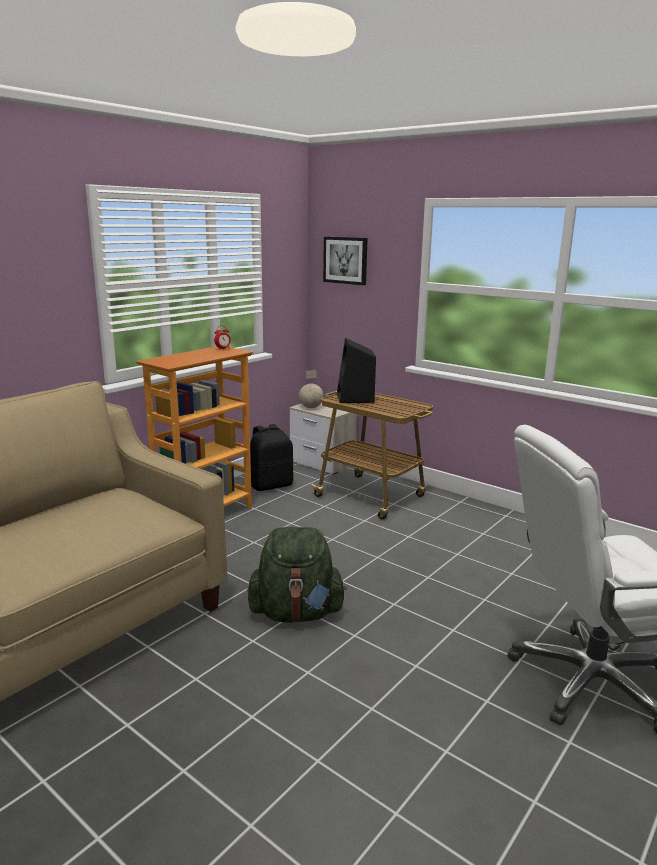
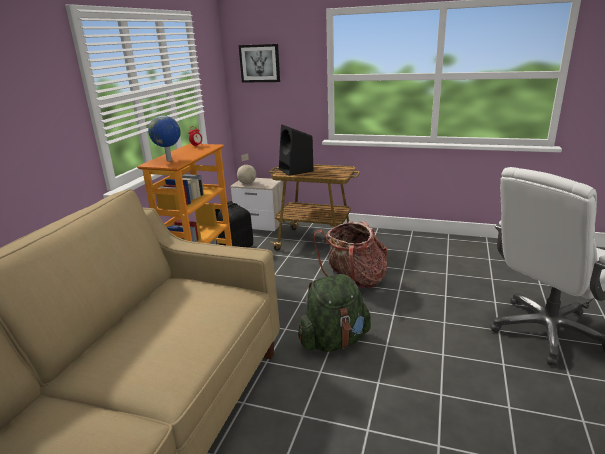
camera: 20 degrees left, 5 degrees up
(173, 360) = (169, 160): none -> globe
(380, 553) = (354, 281): none -> backpack

